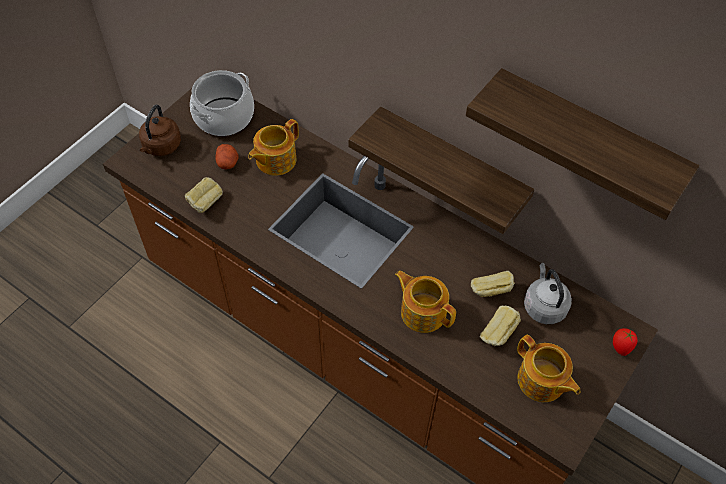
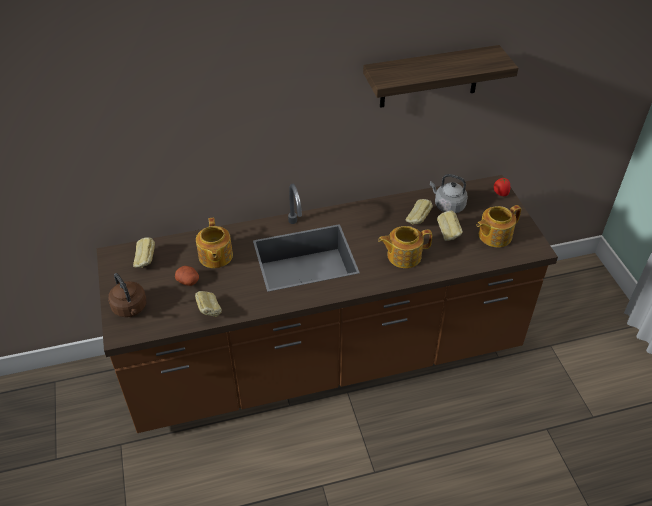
camera: 50 degrees left, 10 degrees down
(224, 116) = (146, 261): cooking pot -> bread
(451, 167) = (336, 168): shelf -> none
(541, 381) = (494, 235): teapot -> teapot turned 150 degrees clockwise

